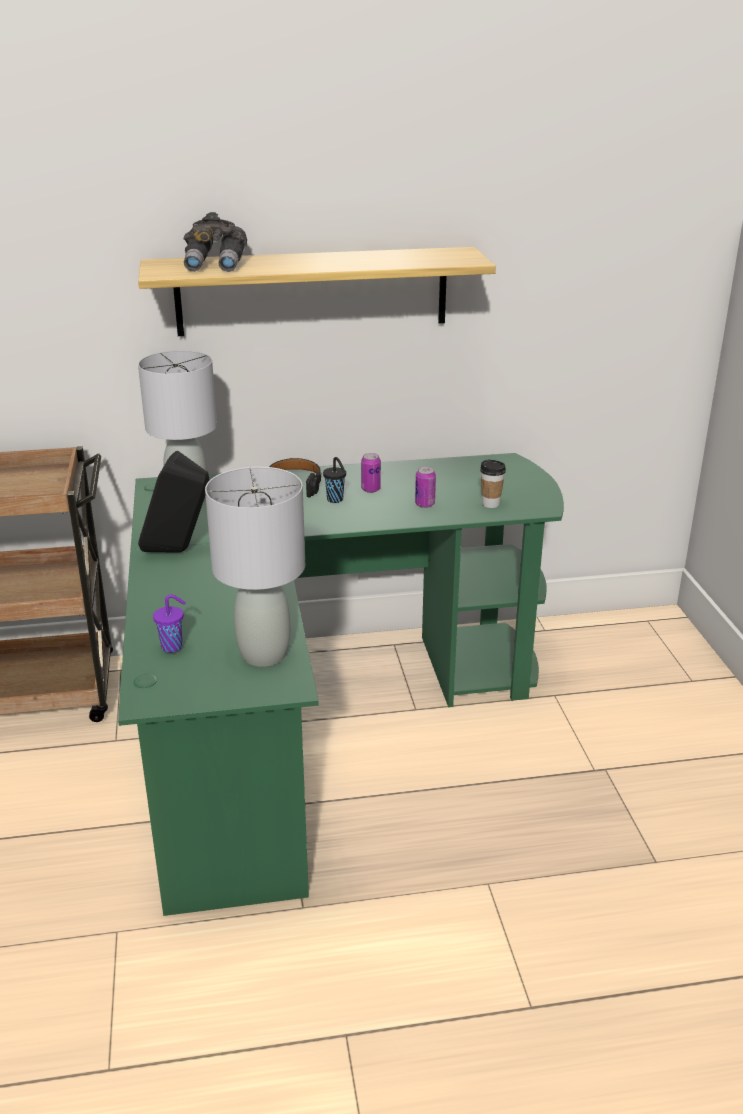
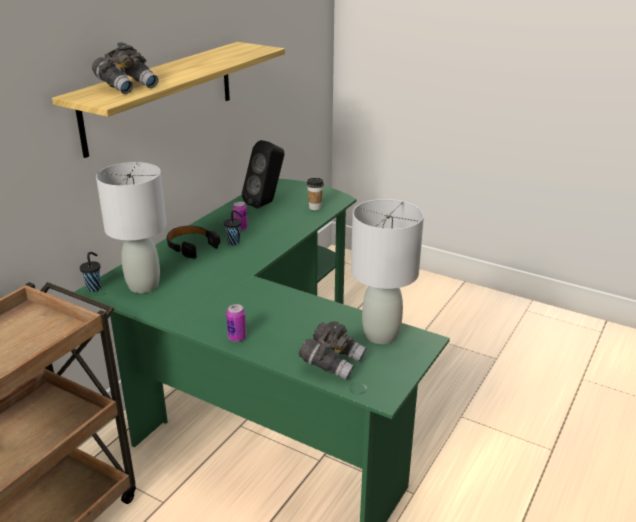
camera: 50 degrees left, 0 degrees up
(153, 482) = (94, 288): none -> black cup
(173, 647) = (332, 362): purple cup -> grey binoculars
(178, 551) = (210, 316): black speaker -> black speaker (266, 203)
(425, 504) = (285, 222): can -> can (237, 337)

